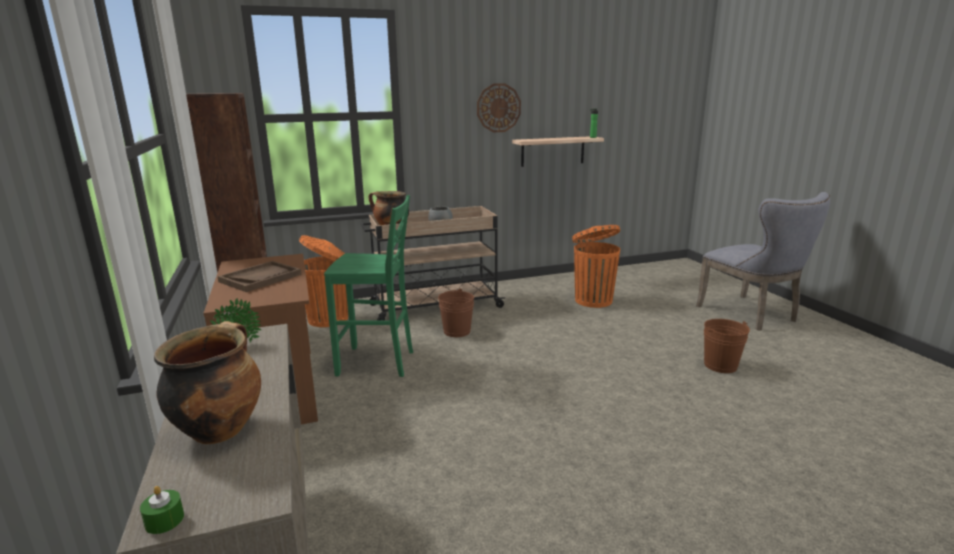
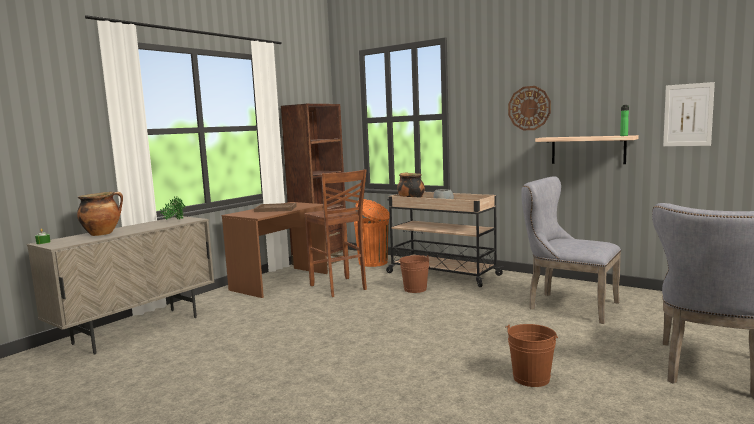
camera: 55 degrees right, 10 degrees down
(378, 363) = (339, 288): green stool -> brown stool
(592, 300) = (567, 305): orange trash can -> grey chair
(626, 118) = (688, 115): none -> picture

